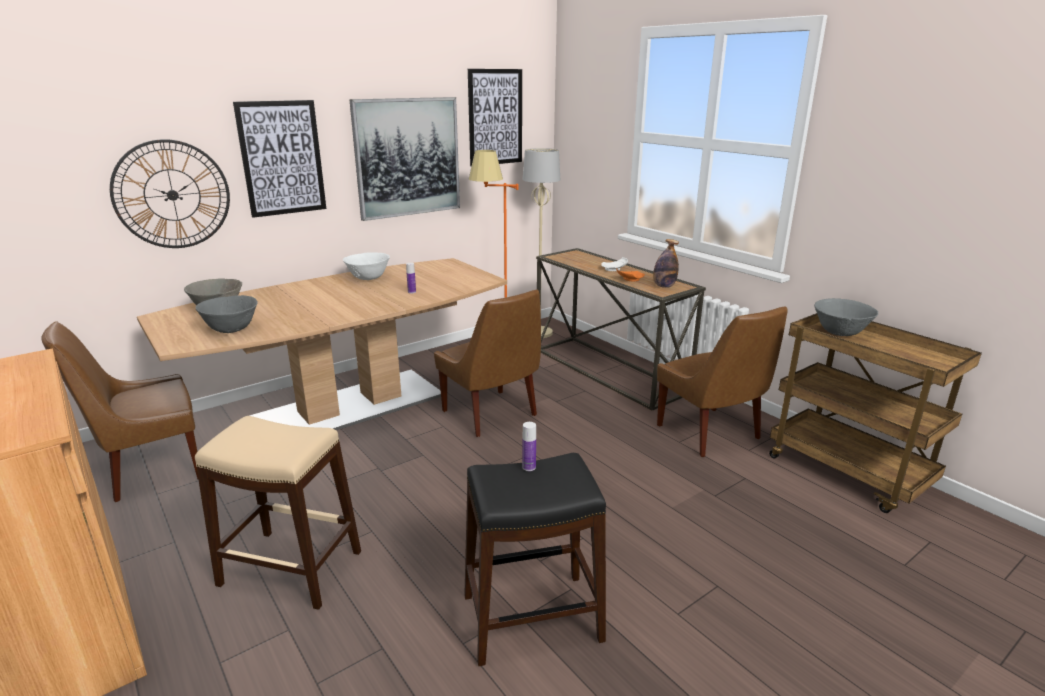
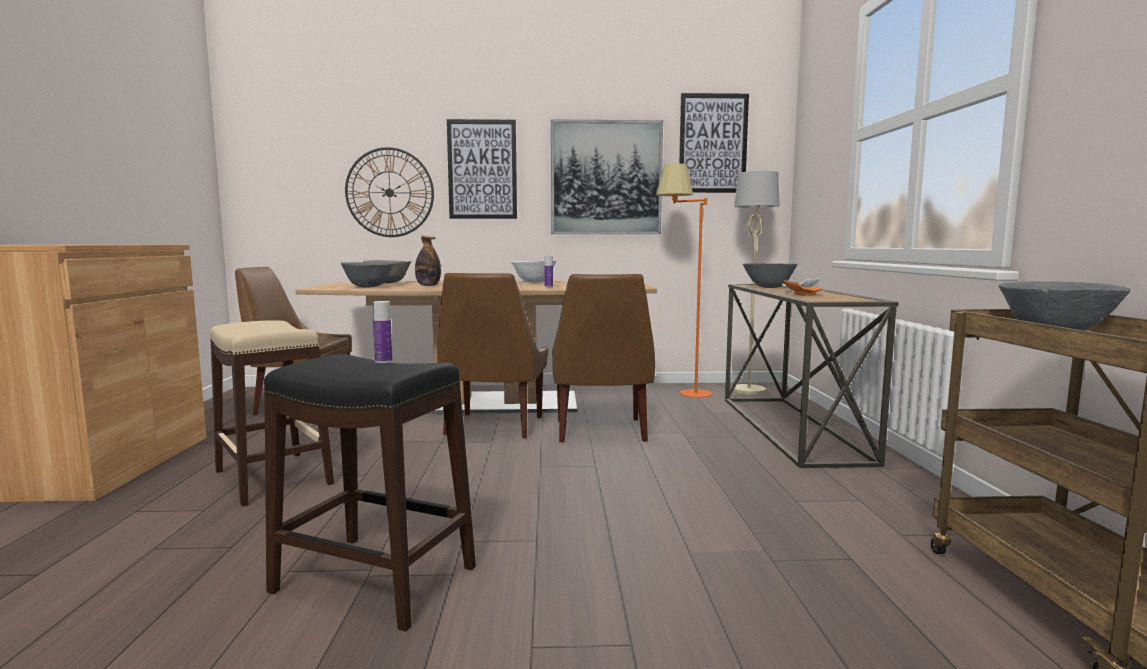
camera: 35 degrees right, 15 degrees down
(580, 262) = (768, 287): none -> grey bowl
(664, 286) = (836, 298): bottle -> bottle (428, 285)
(710, 433) = (858, 505): brown chair -> brown chair (493, 427)

